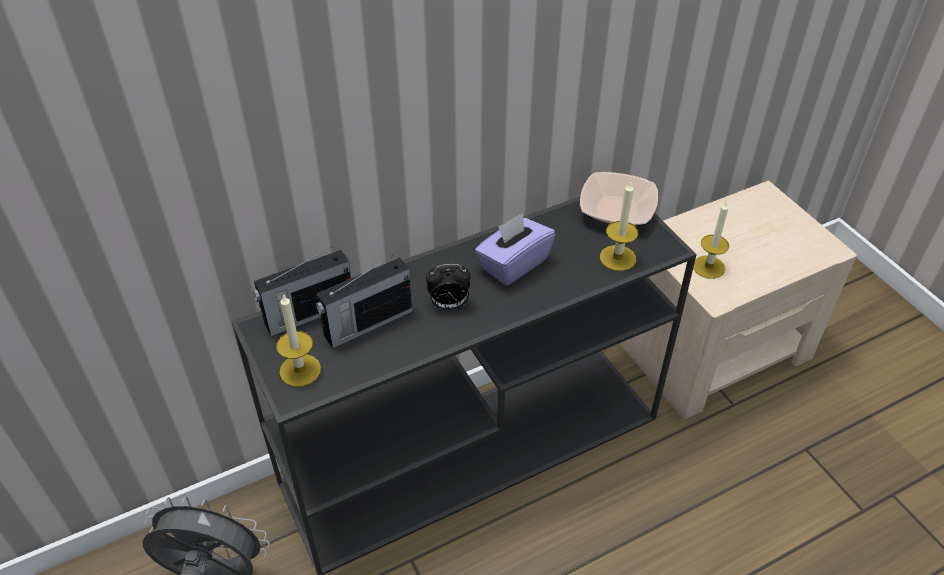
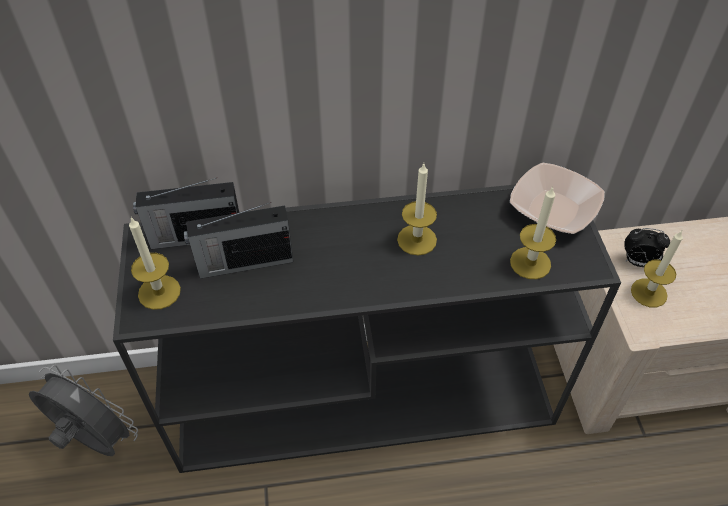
camera: 20 degrees right, 5 degrees up
(449, 305) = (331, 265): alarm clock -> alarm clock (638, 262)
(513, 264) = (417, 240): purple tissue box -> candle

